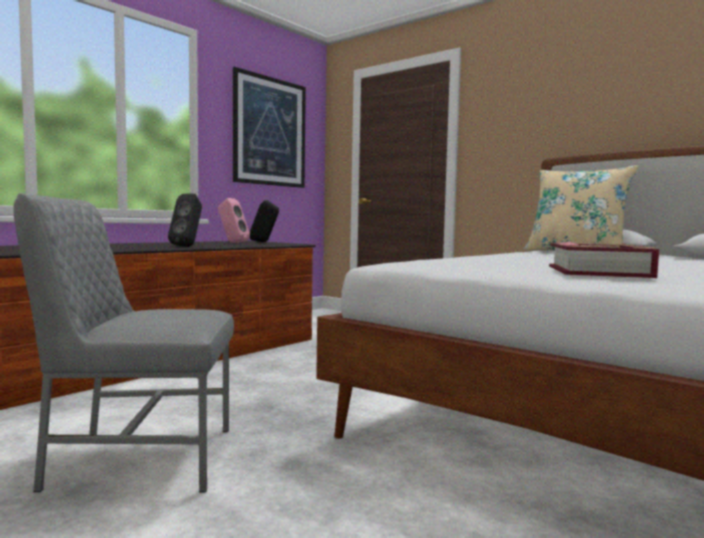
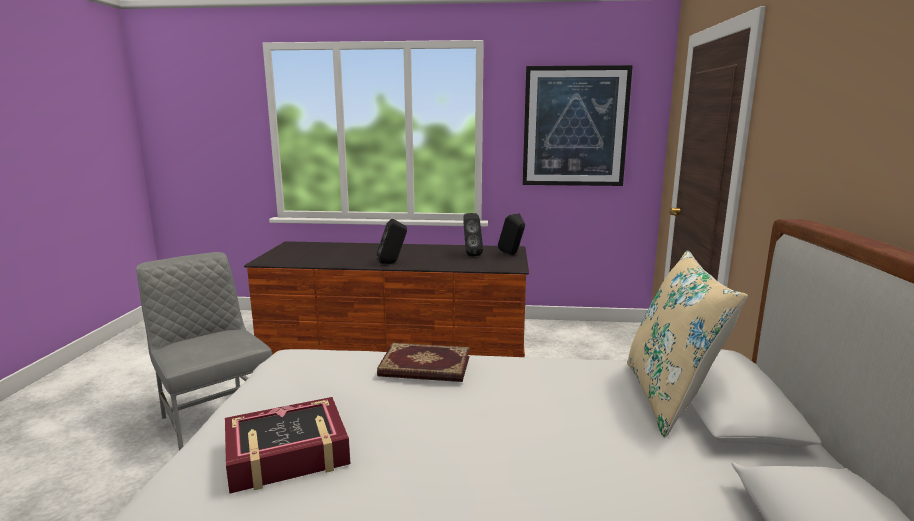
camera: 55 degrees right, 10 degrees up
(232, 243) = (470, 255): pink speaker -> black speaker
(482, 254) = (425, 367): none -> book

